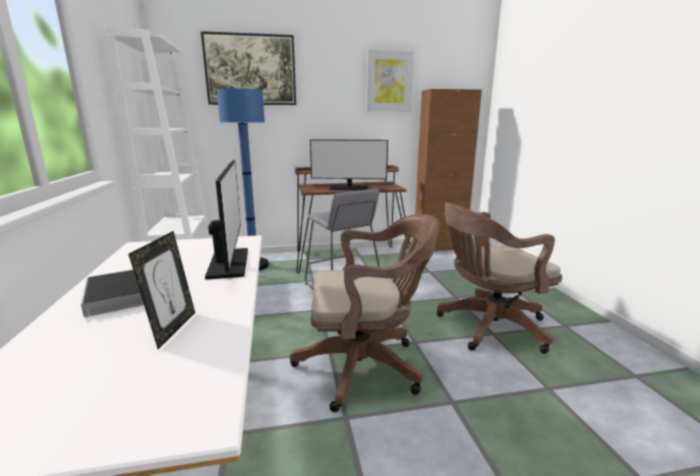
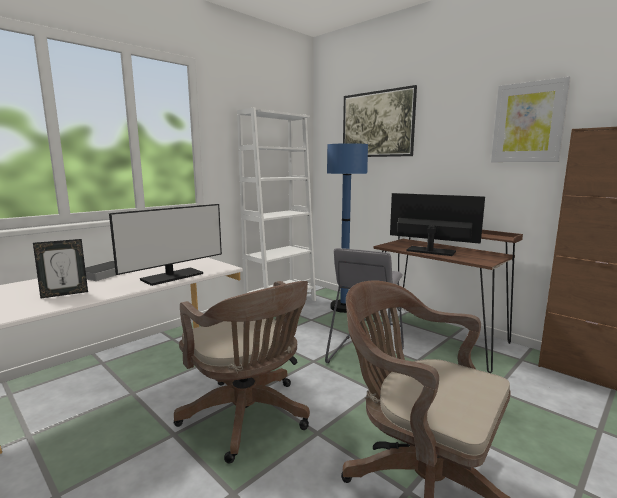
camera: 55 degrees right, 5 degrees down
(349, 188) = (430, 251): monitor -> monitor turned 150 degrees clockwise

